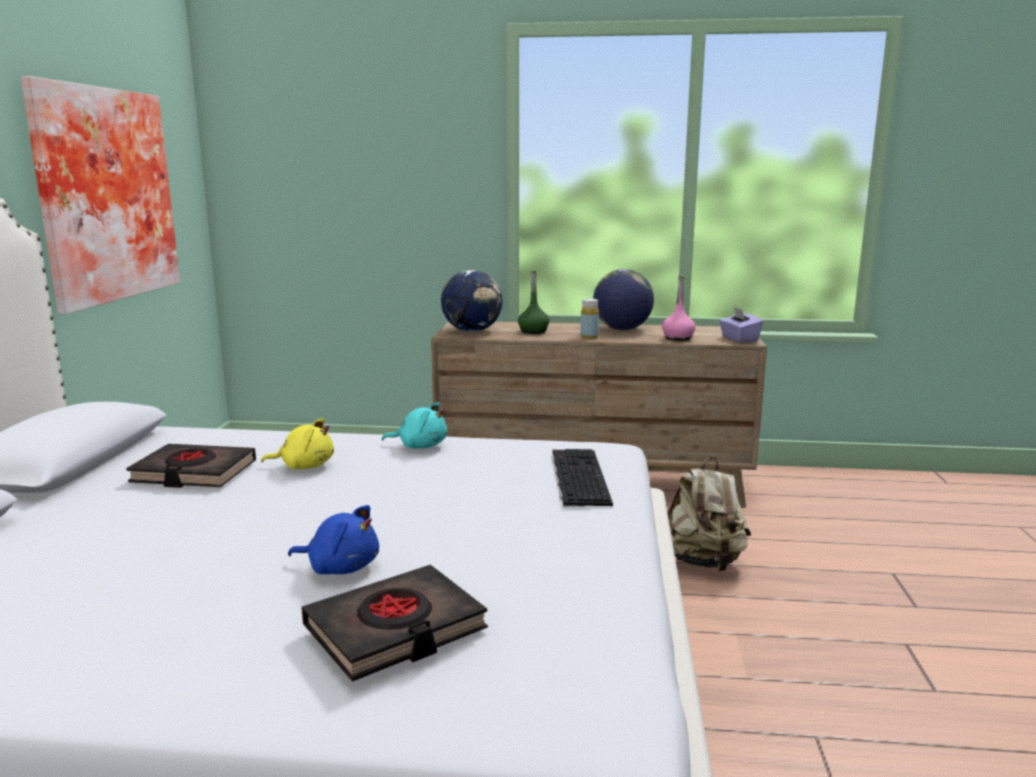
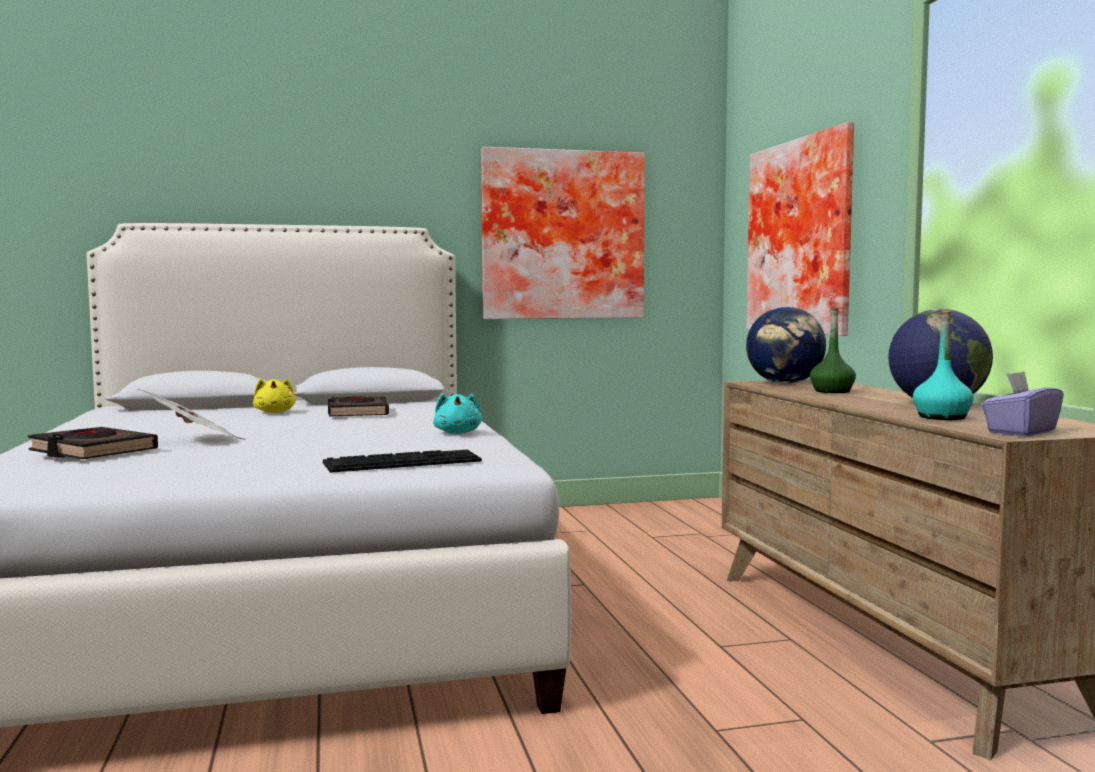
camera: 70 degrees right, 10 degrees down
(304, 466) = (386, 422): yellow plush toy -> yellow plush toy (275, 412)
(340, 567) = (194, 441): blue plush toy -> newspaper
(363, 199) = (803, 237): none -> picture
(589, 337) = (851, 401): yellow bottle -> none
(678, 338) = (942, 417): pink bottle -> turquoise bottle
(703, 562) = (726, 737): beige backpack -> none

